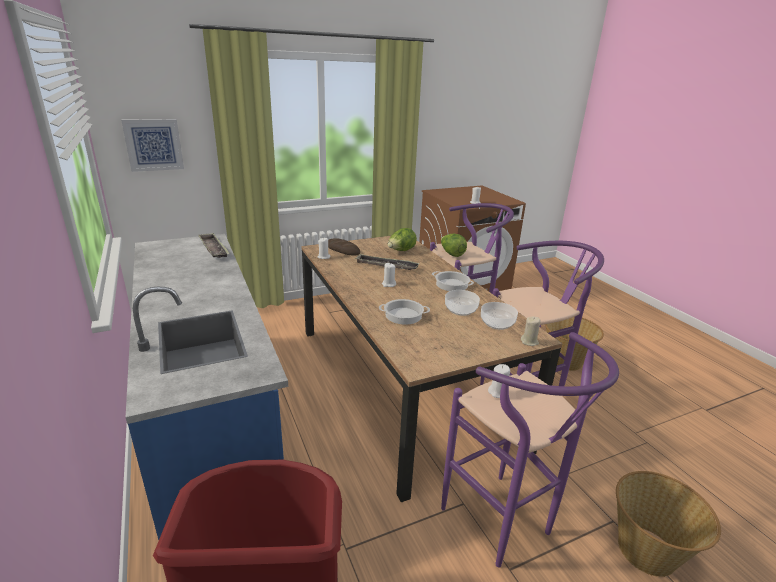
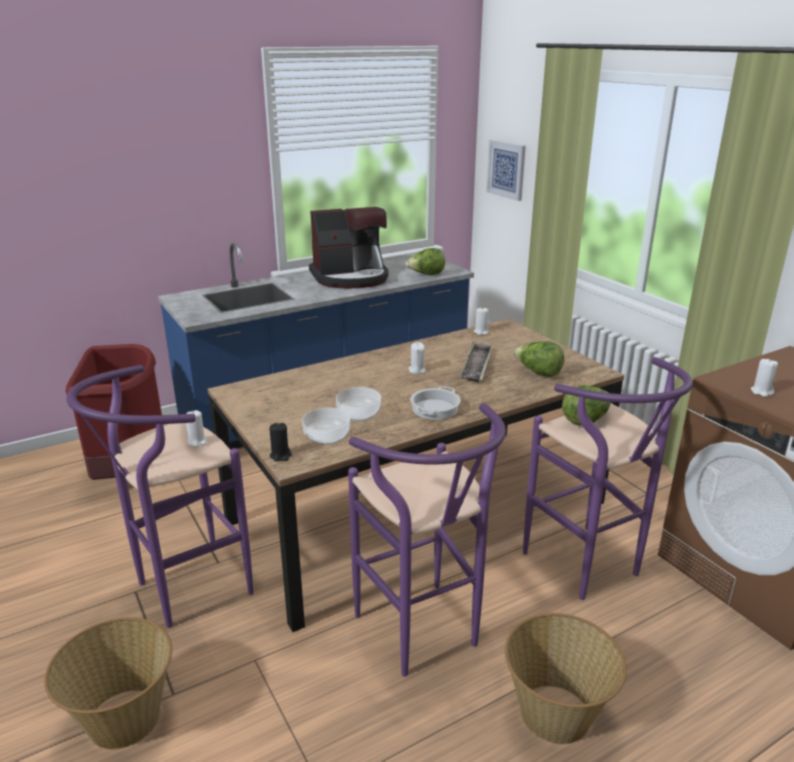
camera: 85 degrees right, 0 degrees up
(186, 279) = (351, 277): none -> coffee machine
(213, 249) = (426, 275): tray -> lettuce
(342, 250) = (513, 339): bread -> none
(403, 315) = (335, 381): cooking pot -> none
(529, 342) = (281, 455): beige candle -> black candle

